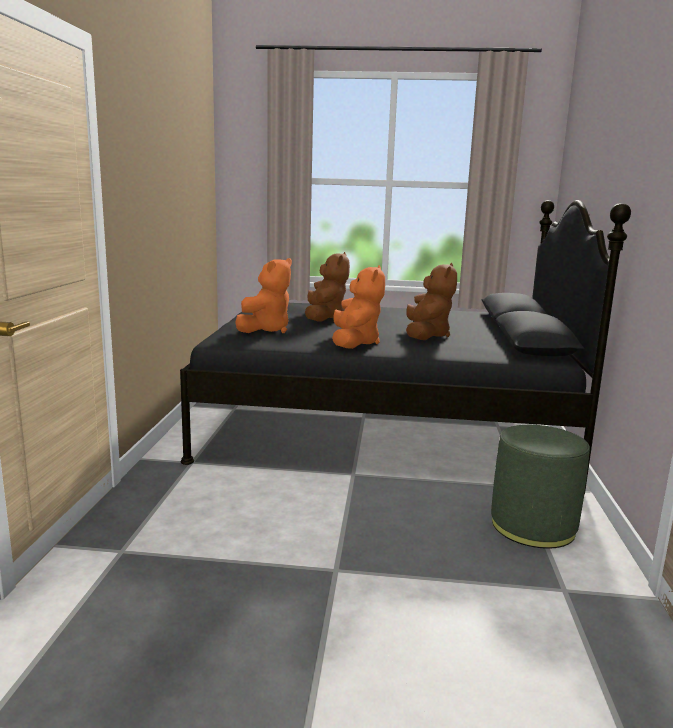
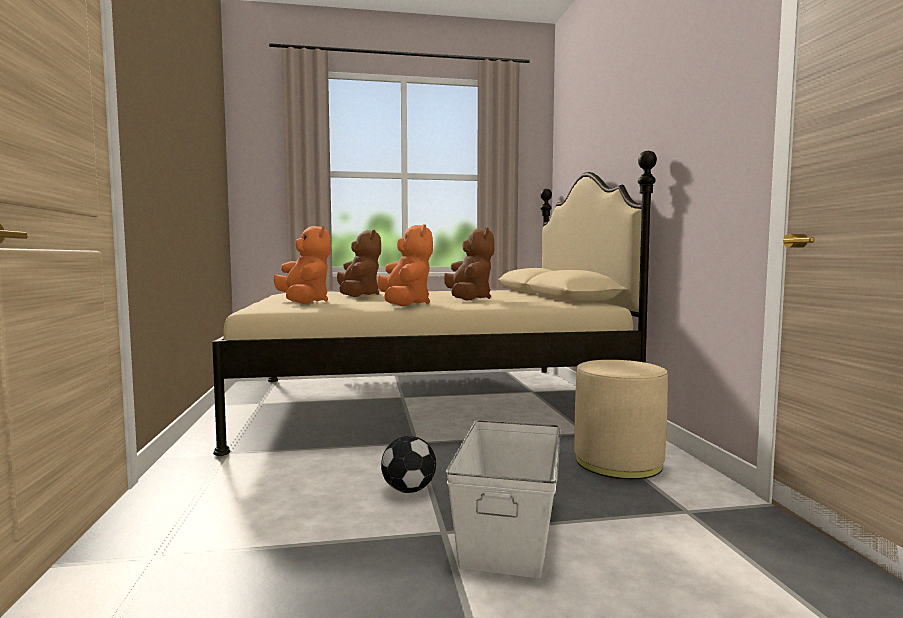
camera: 15 degrees left, 10 degrees down
(266, 330) = (304, 302): orange plush toy -> orange plush toy turned 45 degrees counterclockwise
(325, 525) = (409, 490): none -> football
(382, 427) = (425, 402): black bed -> beige bed
(391, 578) = (510, 529): none -> white storage box
(533, 526) = (618, 462): green ottoman -> beige ottoman

